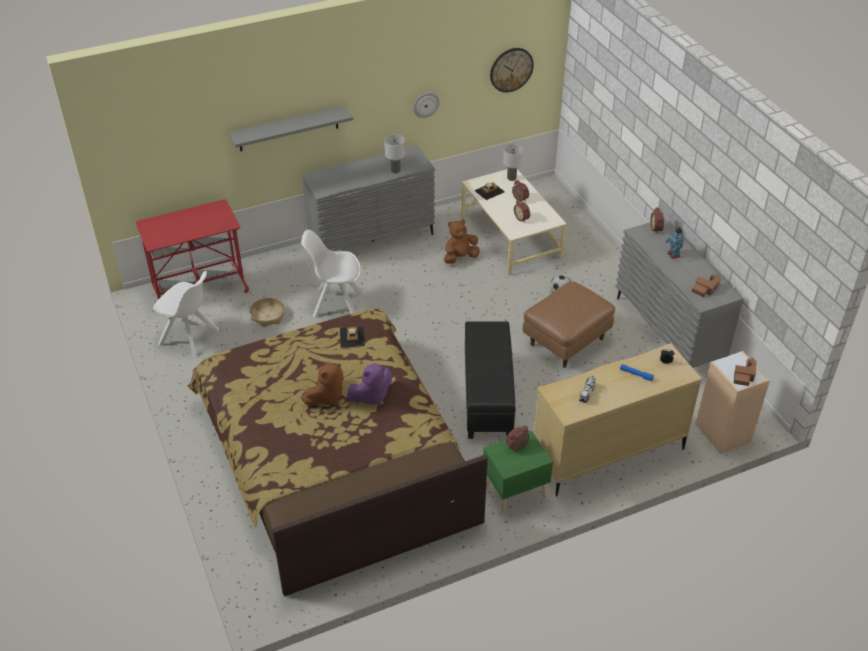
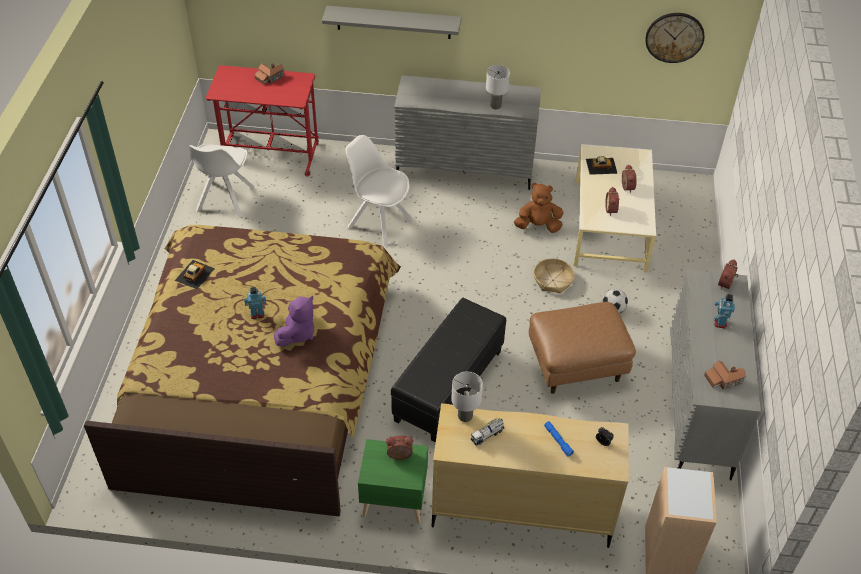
camera: 30 degrees right, 5 degrees up
(190, 338) = (224, 199): white chair -> white chair turned 45 degrees clockwise
(268, 316) = (308, 208): basket -> basket (553, 280)
(326, 397) = (257, 314): brown plush toy -> toy robot
(351, 337) = (329, 263): toy car -> toy car (194, 274)
(371, 396) = (297, 333): purple plush toy -> purple plush toy turned 60 degrees counterclockwise
(426, 104) = (559, 45): wall clock -> none
(511, 178) = (636, 160): white table lamp -> white table lamp (464, 416)
(744, 376) = (689, 502): toy house -> toy house (269, 77)

